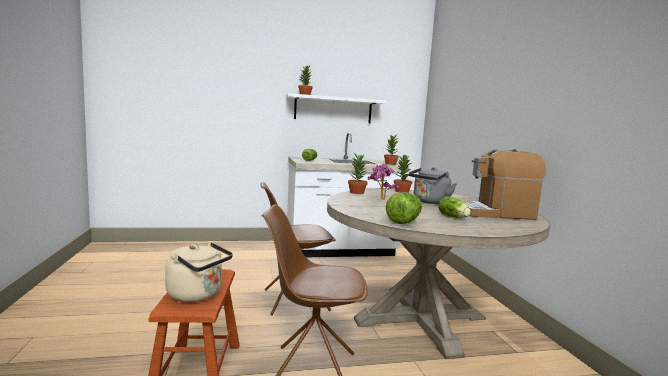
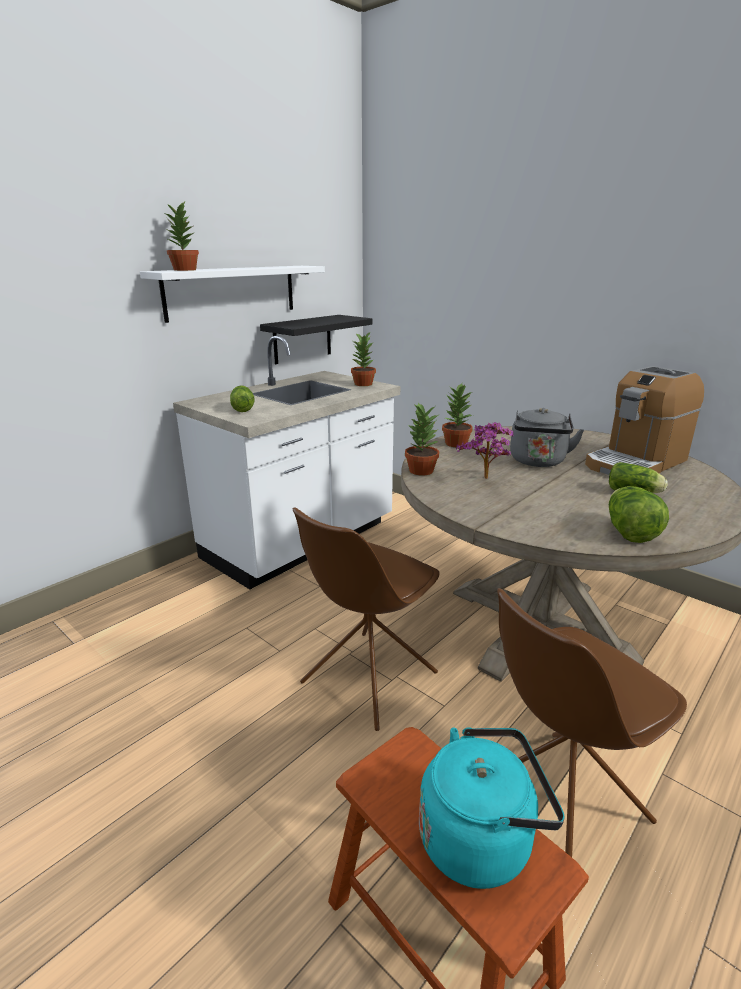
camera: 35 degrees left, 15 degrees up
(198, 295) = (480, 838): beige kettle -> turquoise kettle
(375, 140) = (302, 339): none -> black shelf

